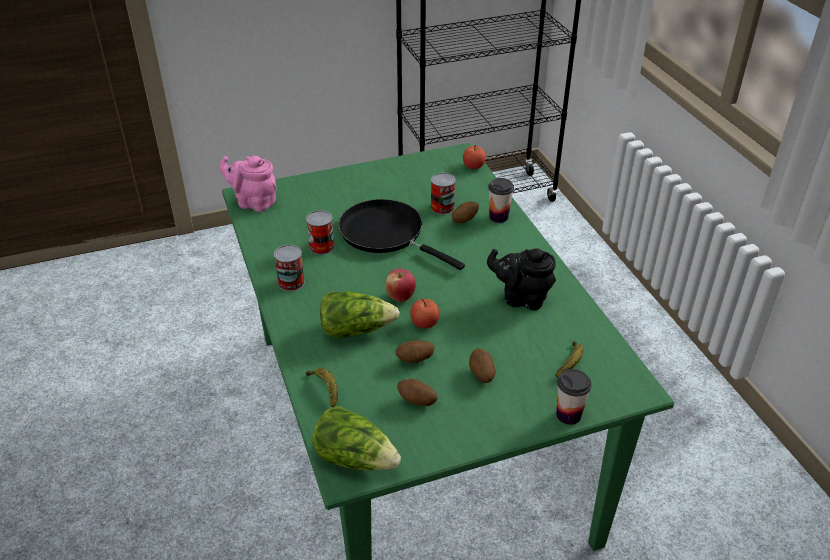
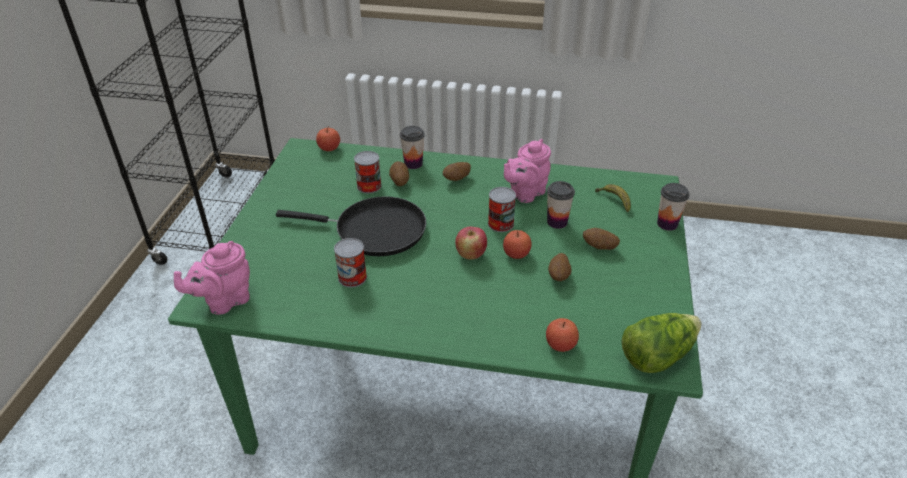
camera: 60 degrees left, 0 degrees up
(291, 282) = (389, 317): can -> can (500, 224)
(325, 389) = (560, 344): banana -> apple
(355, 329) = (493, 297): lettuce -> none
(386, 234) = (374, 230): black frying pan -> black frying pan turned 150 degrees counterclockwise
(417, 401) = (609, 294): potato -> potato (456, 179)
(495, 333) = (557, 222): none -> cup
(521, 298) = (525, 193): black teapot -> pink teapot

